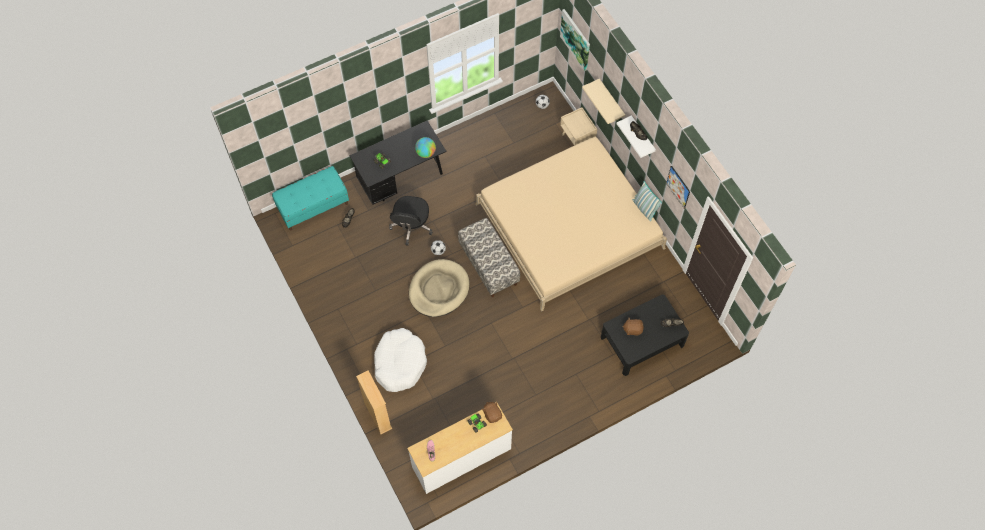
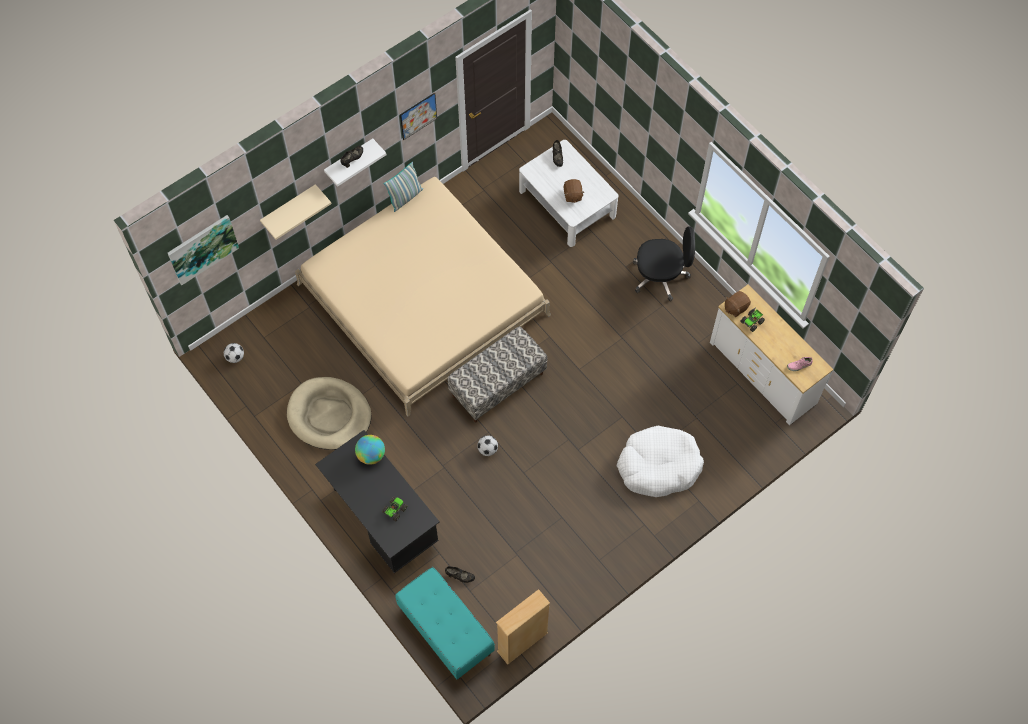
camera: 100 degrees left, 0 degrees up
(378, 415) = (735, 477): beige bookcase -> beige bookcase (522, 642)
(411, 226) = (455, 490): black office chair -> black office chair (661, 276)
(439, 289) = (545, 438): beige dog bed -> beige dog bed (329, 415)
(577, 140) = (287, 307): beige nightstand -> none
(642, 341) = (567, 203): black coffee table -> white coffee table

